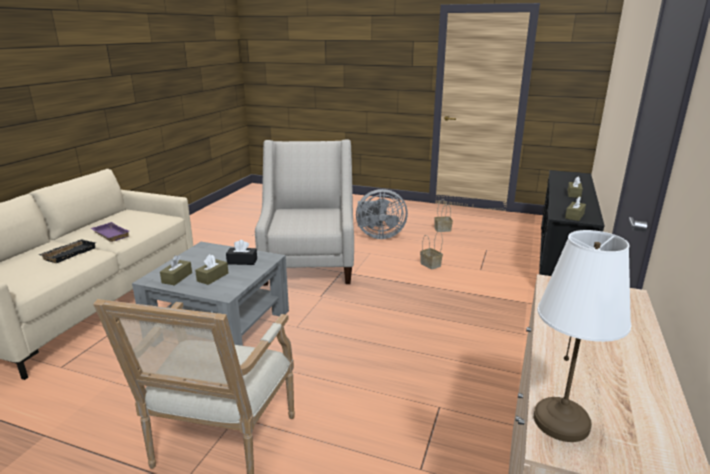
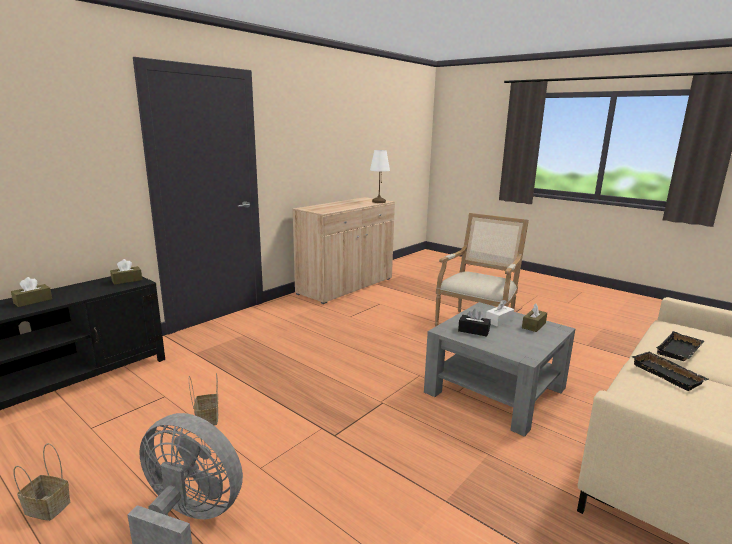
camera: 160 degrees left, 5 degrees down
(109, 235) = (668, 374): purple tray -> black tray
(212, 277) = (499, 321): brown tissue box -> white tissue box
(309, 264) = (372, 465): beige armchair -> none

